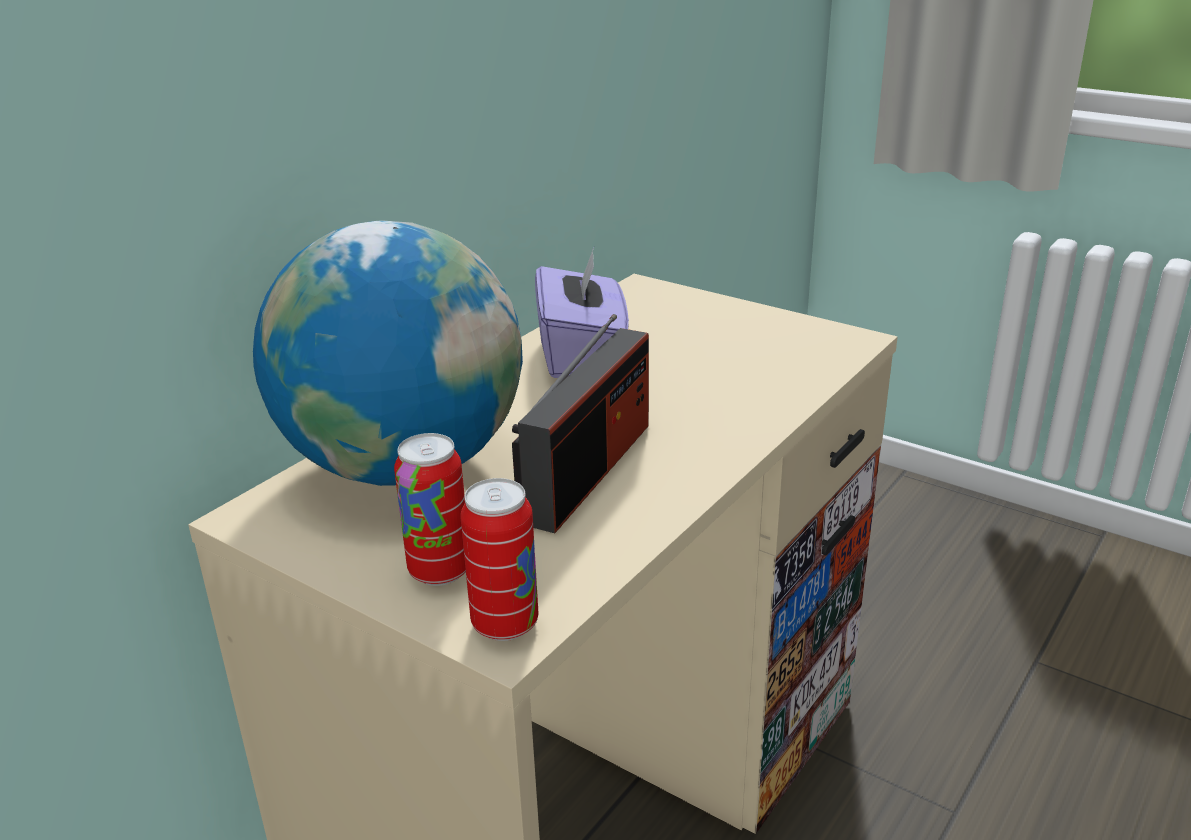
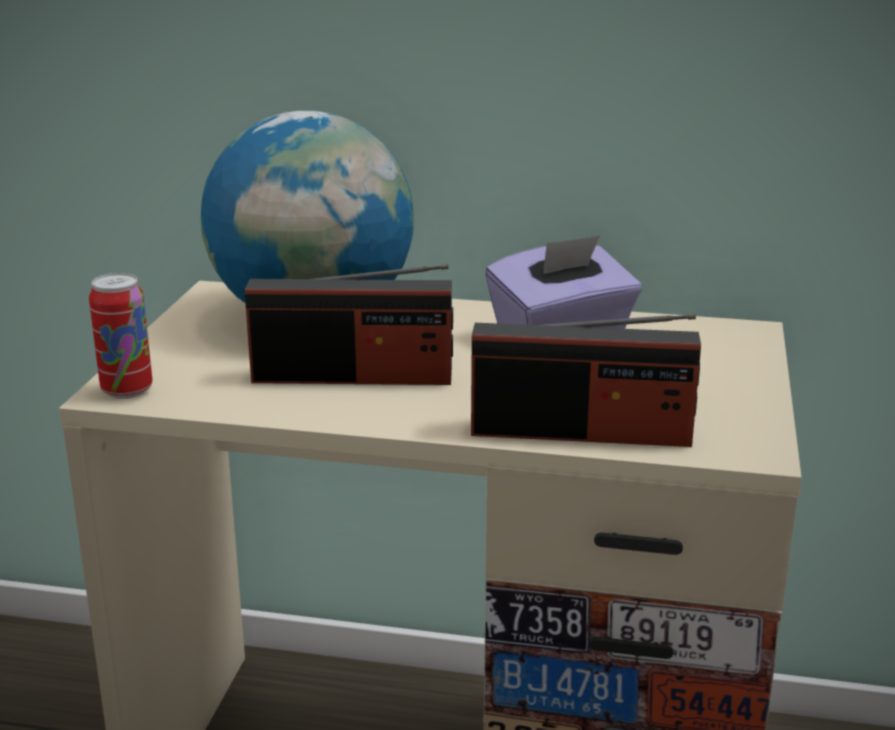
camera: 65 degrees right, 5 degrees down
(439, 571) = (180, 358): can -> none
(784, 391) = (581, 432): none -> radio

